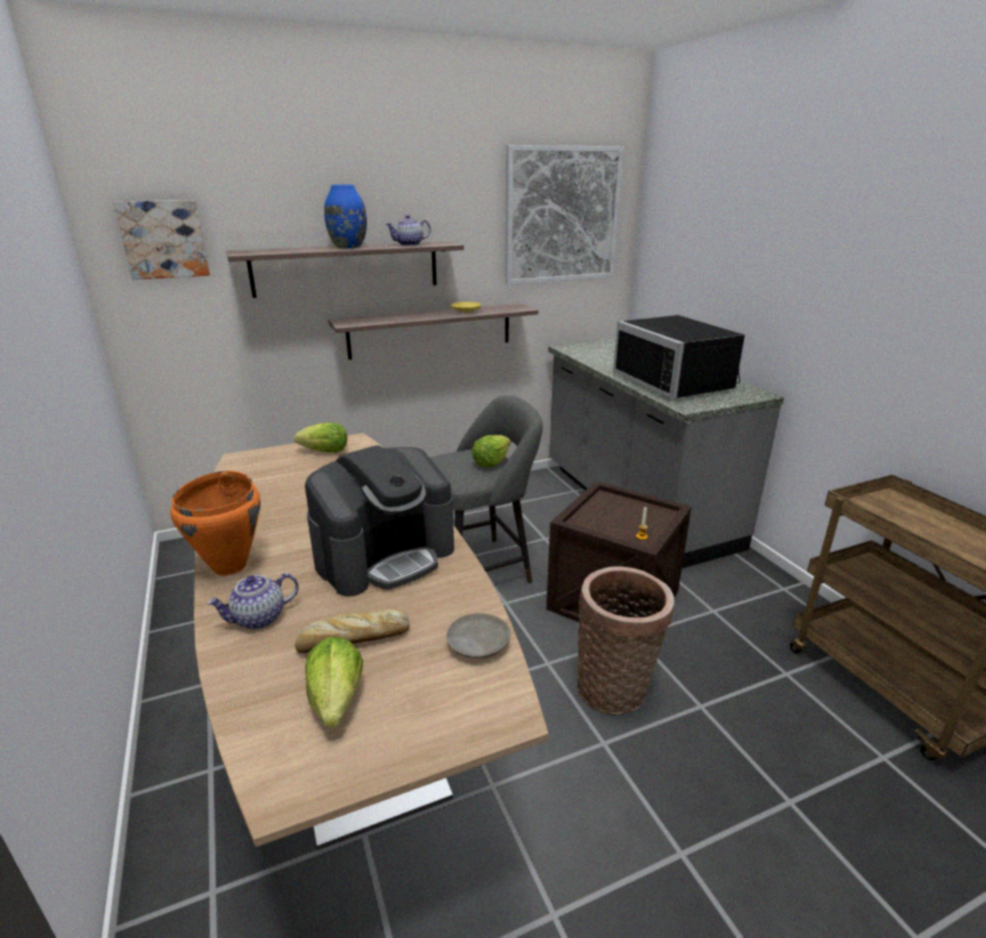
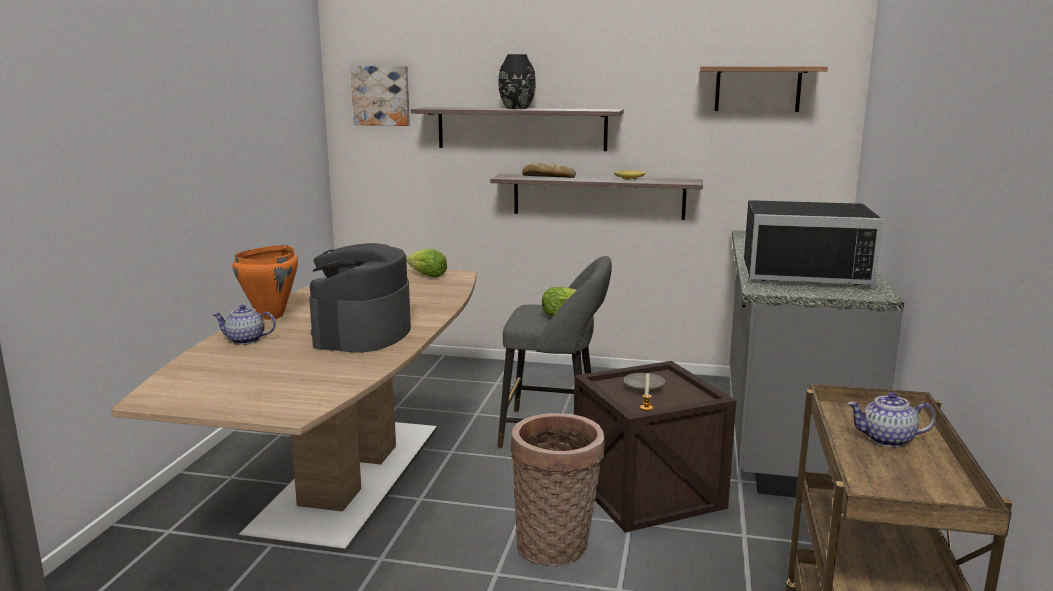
camera: 35 degrees right, 10 degrees down
(337, 700) = (223, 380): lettuce -> none
(348, 247) = (516, 108): blue vase -> black vase
(351, 640) = (273, 362): bread -> bread (547, 176)
(385, 555) = (363, 333): coffee machine -> coffee machine turned 105 degrees clockwise
(409, 244) = (573, 109): teapot -> teapot (887, 440)
(478, 644) = (336, 384): beige plate -> beige plate (643, 388)
(562, 215) = (757, 89): picture -> shelf
(678, 382) = (804, 272): black microwave -> black microwave turned 90 degrees counterclockwise

